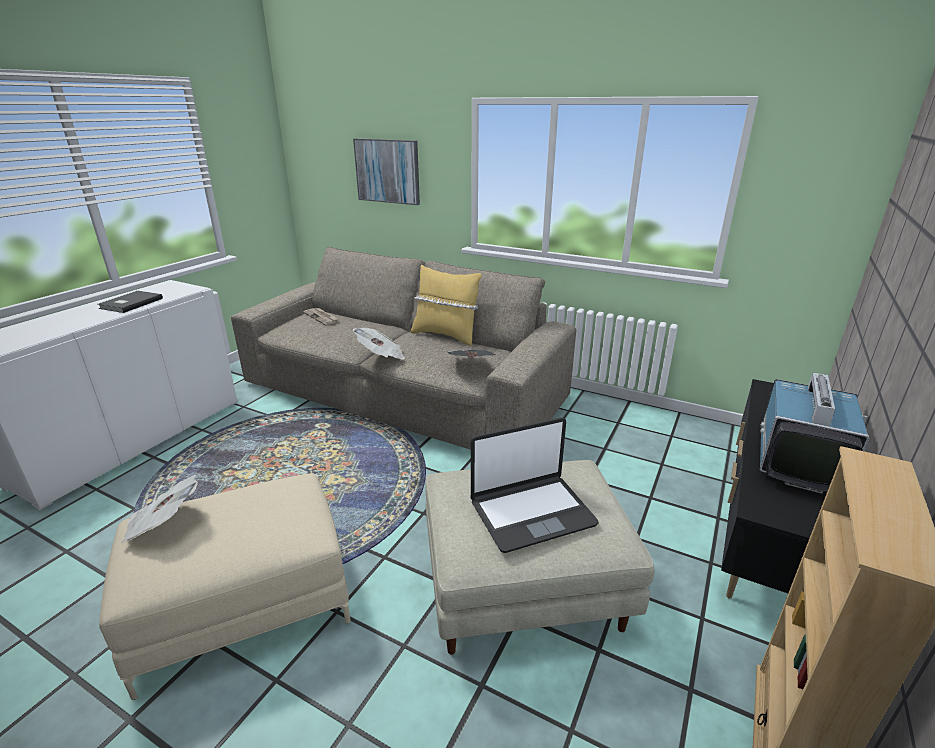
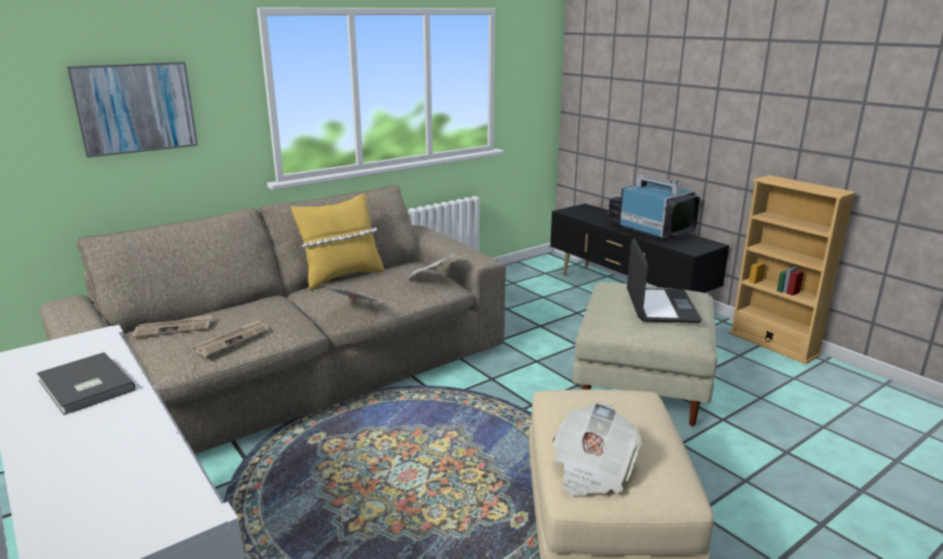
camera: 65 degrees left, 5 degrees down
(313, 335) = (232, 340): none -> newspaper

